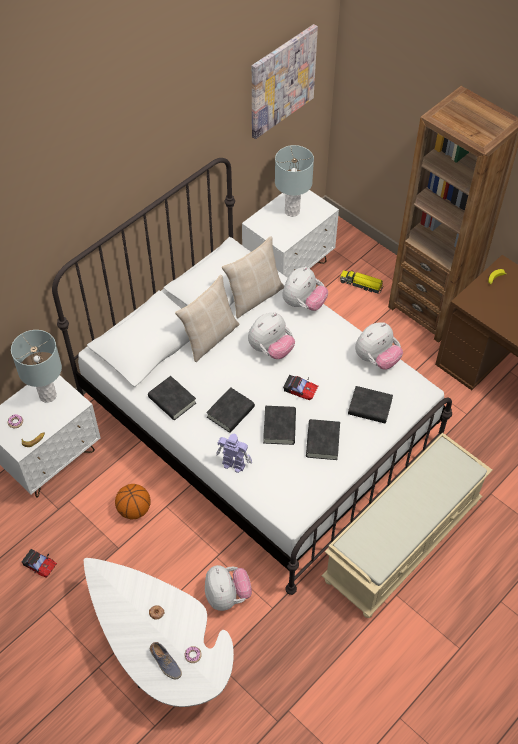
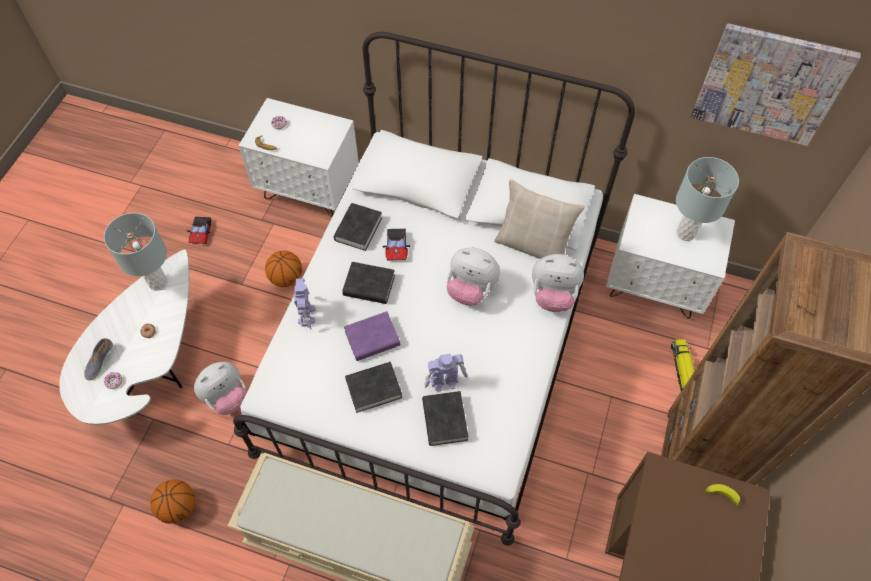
camera: 65 degrees right, 5 degrees up
(48, 395) = (320, 133): grey table lamp -> grey table lamp (158, 283)
(210, 337) = (455, 228): beige pillow -> none
(279, 427) = (372, 339): black book -> purple book
(300, 389) = (432, 339): toy car -> toy car (396, 247)
(311, 665) = (178, 507): none -> basketball
(339, 395) = (445, 381): none -> toy robot
(376, 359) = (518, 402): plush toy -> none

